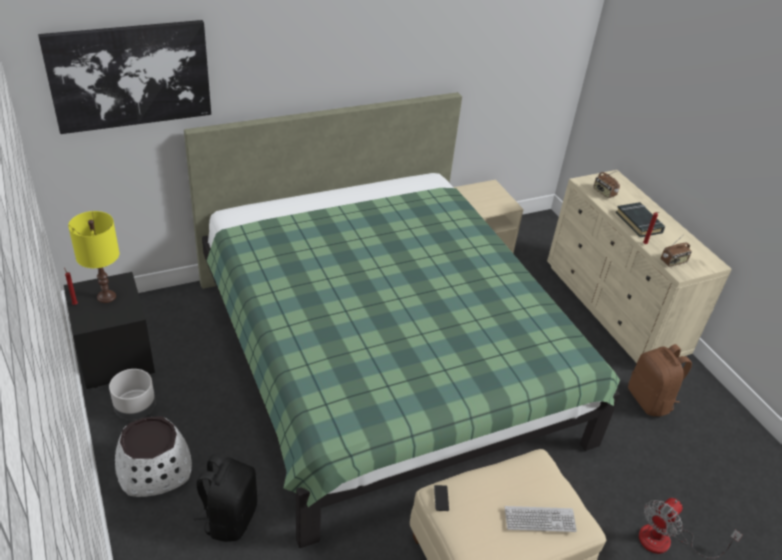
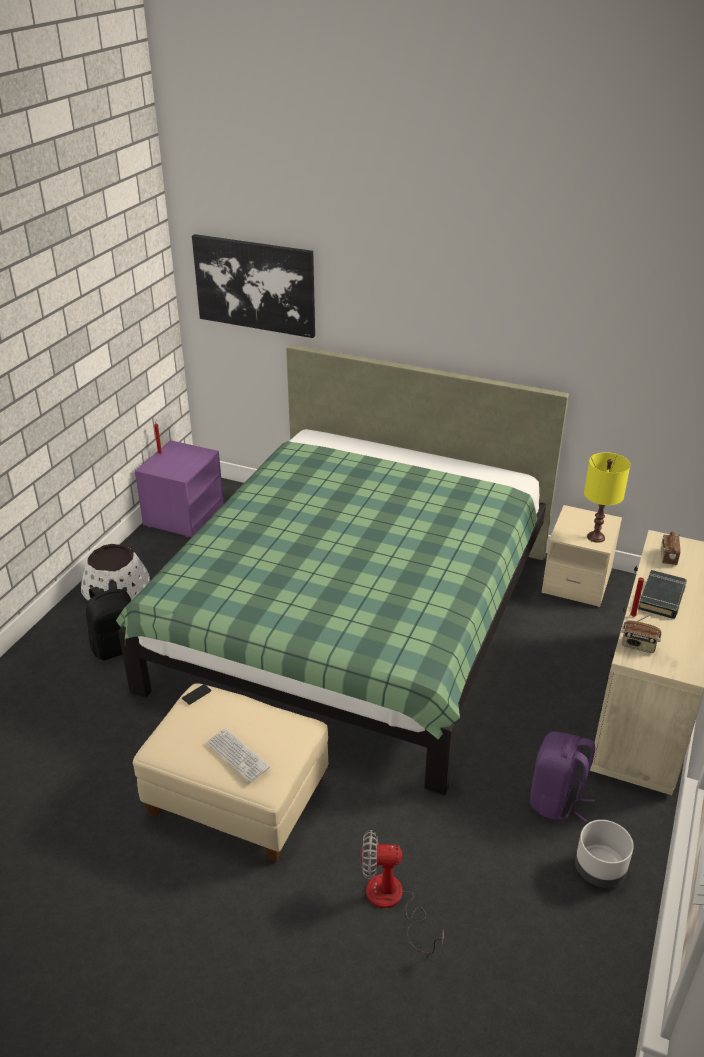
camera: 50 degrees right, 5 degrees down
(106, 296) = (183, 458): yellow table lamp -> yellow table lamp (596, 537)
(114, 355) = (183, 514): black nightstand -> purple nightstand
(135, 407) = (154, 551): grey planter -> grey planter (599, 869)
(650, 400) = (557, 800): brown backpack -> purple backpack

